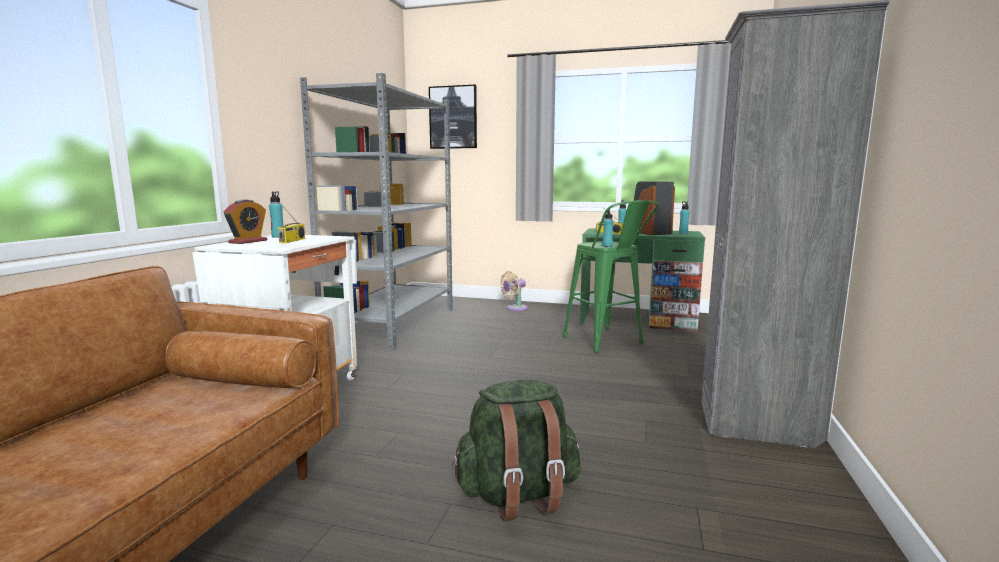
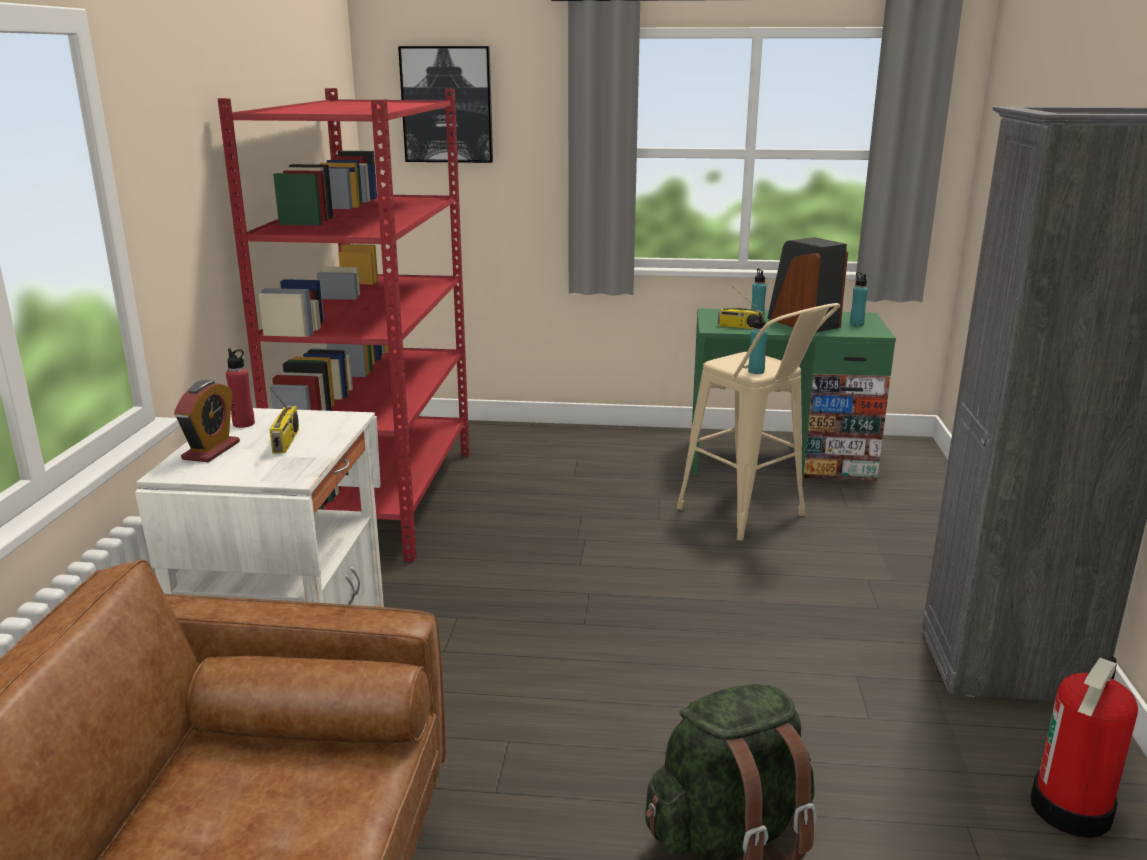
camera: 10 degrees left, 10 degrees up
(278, 237) = (244, 424): turquoise bottle -> red bottle
(393, 324) = (383, 498): grey bookcase -> red bookcase
(515, 308) = (574, 444): beige fan -> none
(607, 343) = (750, 517): green stool -> beige stool
(785, 507) = (1072, 810): none -> fire extinguisher

